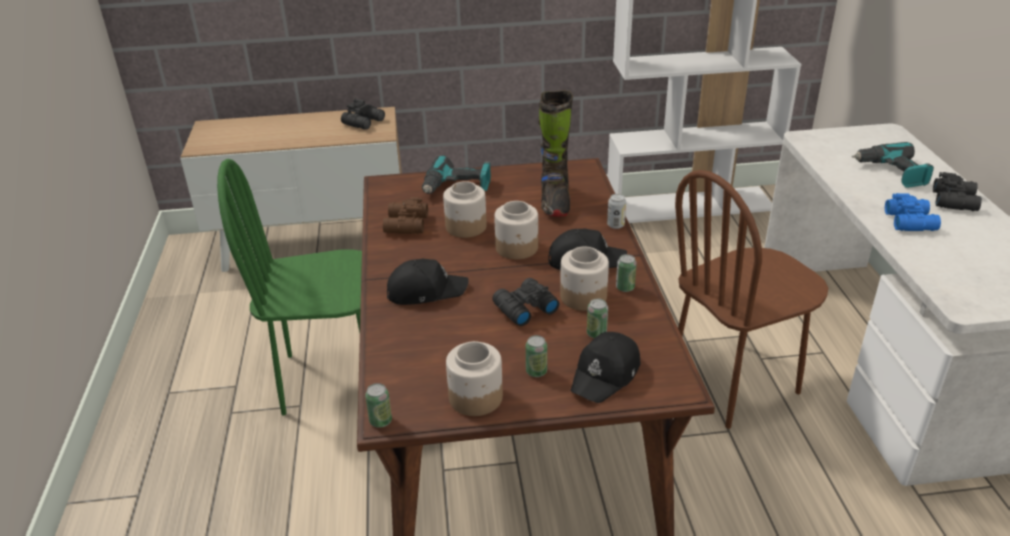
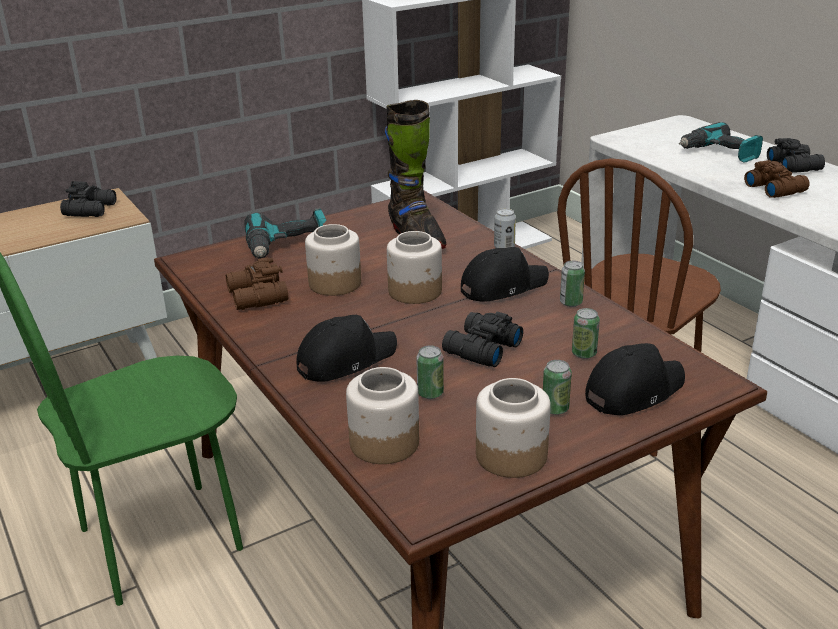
camera: 25 degrees left, 5 degrees down
(380, 421) = (418, 516): can -> can (430, 393)
(582, 297) = (534, 322): jar -> jar (383, 443)
(606, 375) = (633, 390): black cap -> black cap turned 135 degrees counterclockwise
(910, 221) = (775, 188): blue binoculars -> brown binoculars

